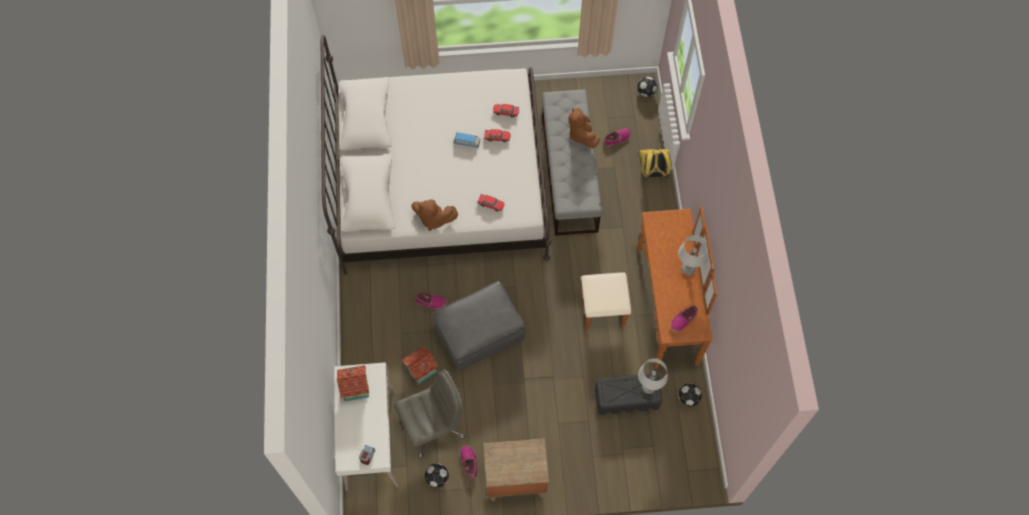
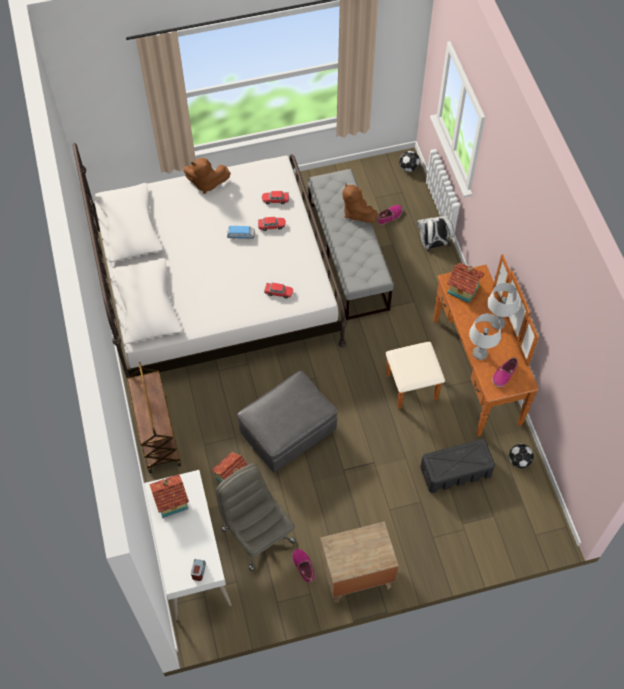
camera: 10 degrees left, 5 degrees down
(360, 317) = (157, 435): none -> brown cart
(431, 302) = (229, 407): shoe -> none
(433, 219) = (221, 316): brown plush toy -> brown plush toy (206, 183)
(433, 426) = (257, 535): grey office chair -> grey office chair turned 90 degrees counterclockwise
(437, 478) = (273, 589): football -> none
(649, 387) = (478, 454): grey table lamp -> grey table lamp (480, 354)
(653, 174) = (433, 245): yellow backpack -> white backpack
(664, 229) = (463, 288): none -> toy house

